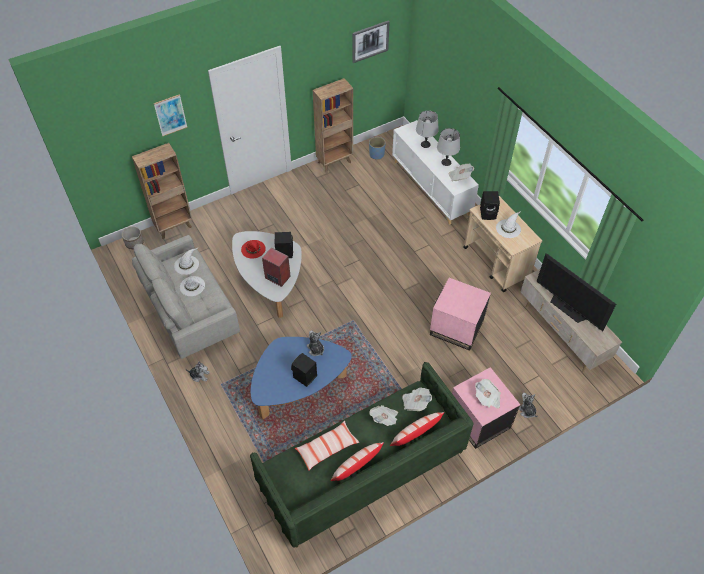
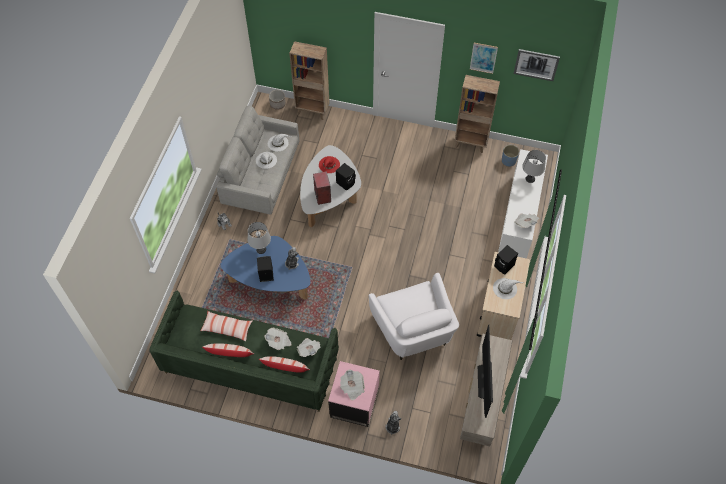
camera: 45 degrees right, 5 degrees up
(170, 115) = (334, 28): picture -> picture (483, 58)
(446, 162) = (529, 204): grey table lamp -> grey table lamp (261, 249)
(456, 328) = (413, 331): pink side table -> white armchair

